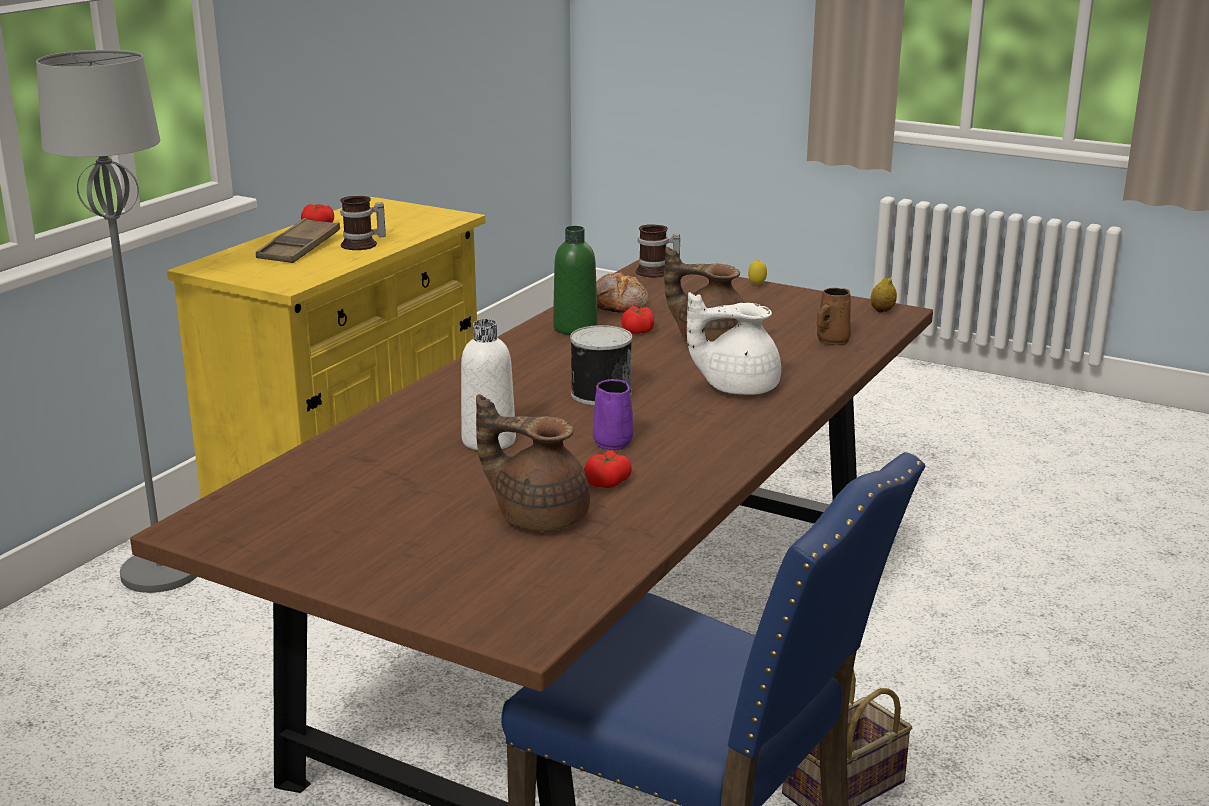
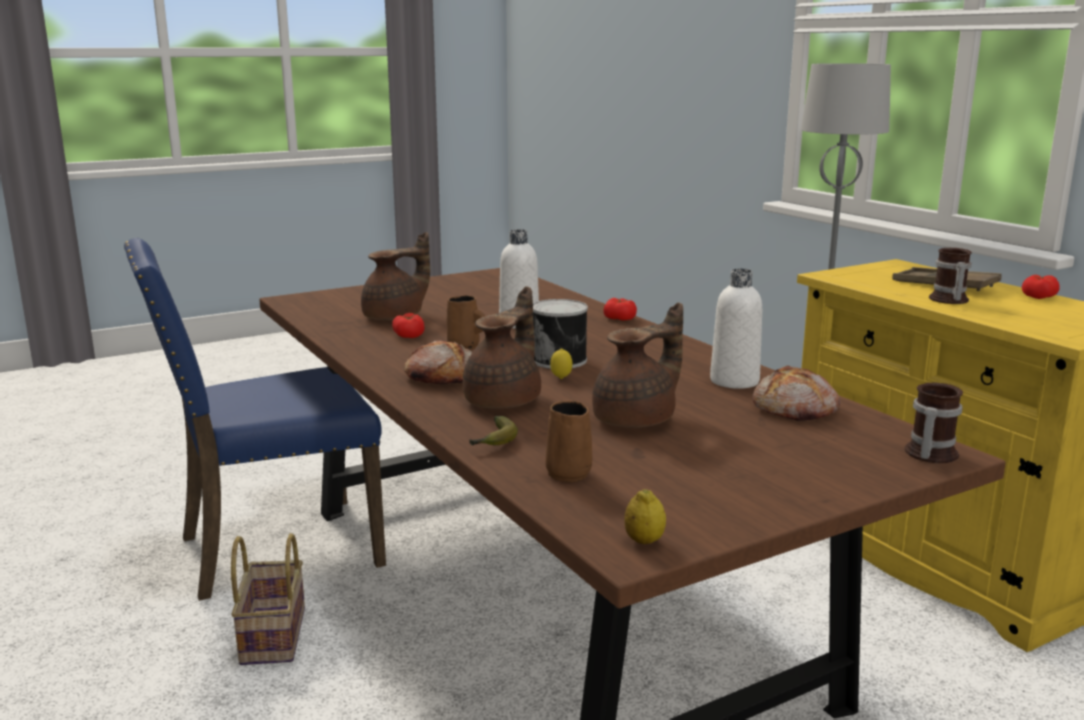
camera: 120 degrees right, 5 degrees down
(575, 328) = (734, 381): green bottle -> white bottle
(613, 442) = (465, 347): purple mug -> brown mug
(637, 330) = (704, 401): tomato -> tomato (619, 318)
(718, 425) = (441, 377): none -> bread
(737, 387) = (505, 401): white teapot -> brown teapot
(757, 285) = (830, 496): lemon -> lemon (561, 379)
(819, 370) = (494, 441): none -> banana

